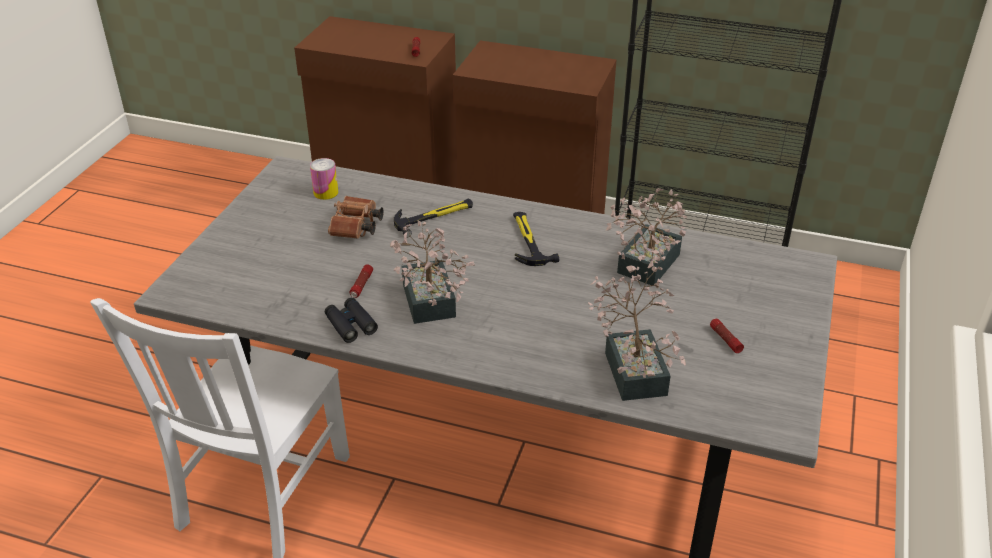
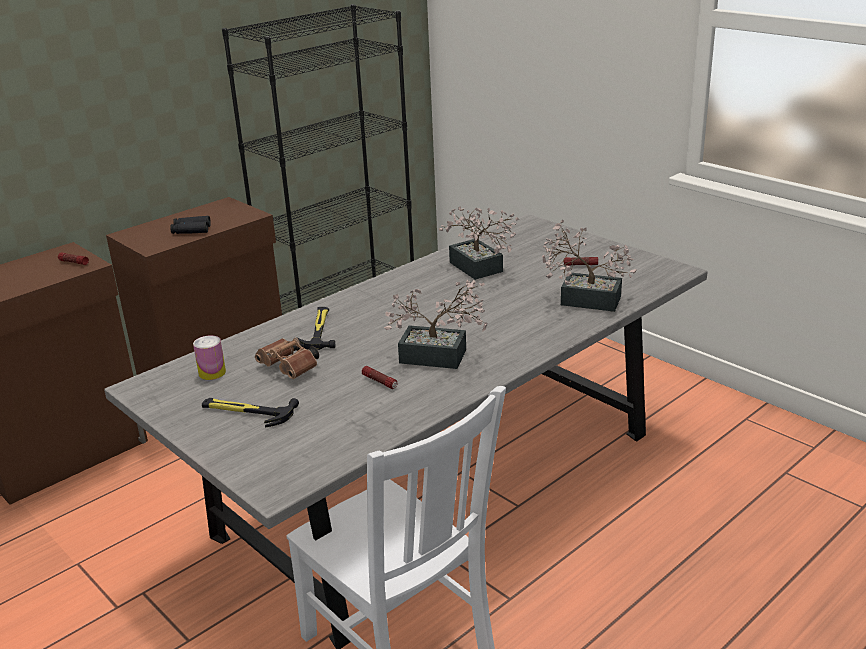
camera: 60 degrees left, 10 degrees down
(350, 325) = (430, 397): black binoculars -> black binoculars (191, 230)
(528, 241) = (399, 300): hammer -> hammer (247, 412)

